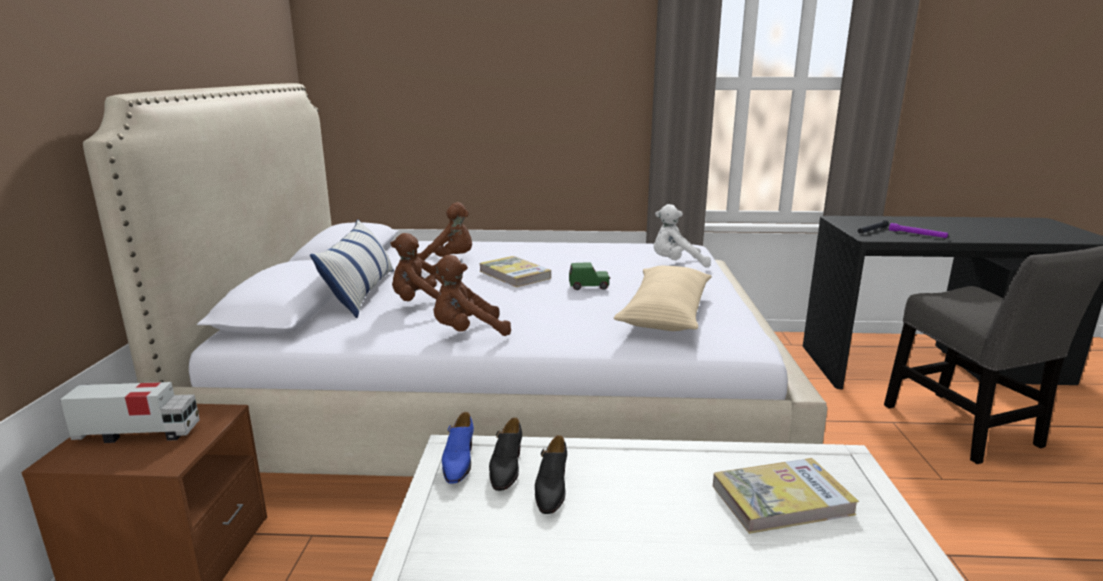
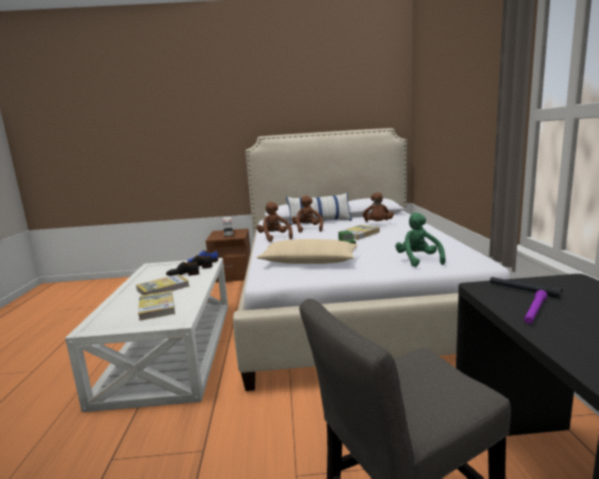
camera: 85 degrees right, 5 degrees down
(653, 509) = (163, 288): none -> book
(676, 264) = (418, 260): white plush toy -> green plush toy

